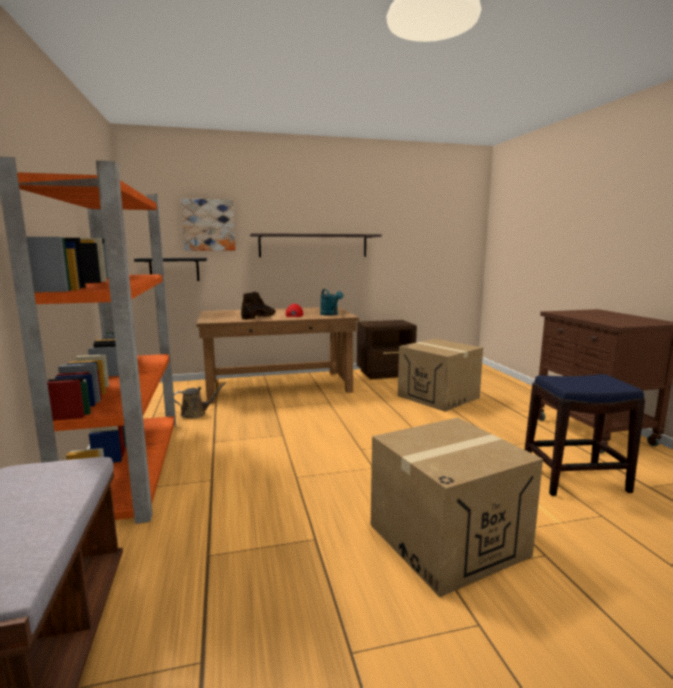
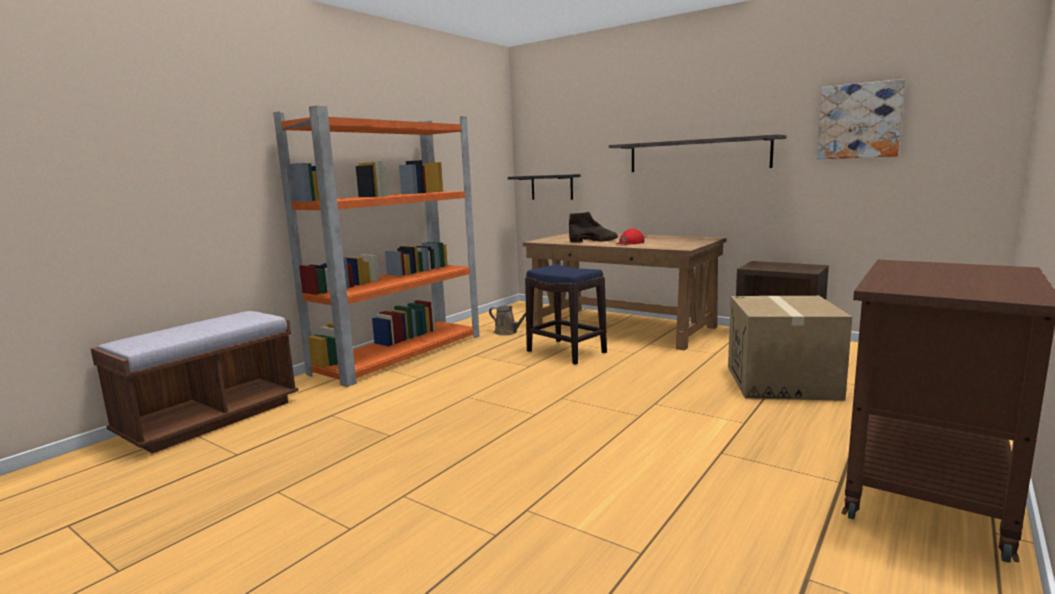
camera: 50 degrees right, 0 degrees up
(208, 225) = (583, 138): picture -> picture (859, 121)
(330, 314) = (672, 245): turquoise watering can -> none
(447, 539) = (457, 481): cardboard box -> none
(574, 479) = (712, 516): stool -> stool (566, 352)

